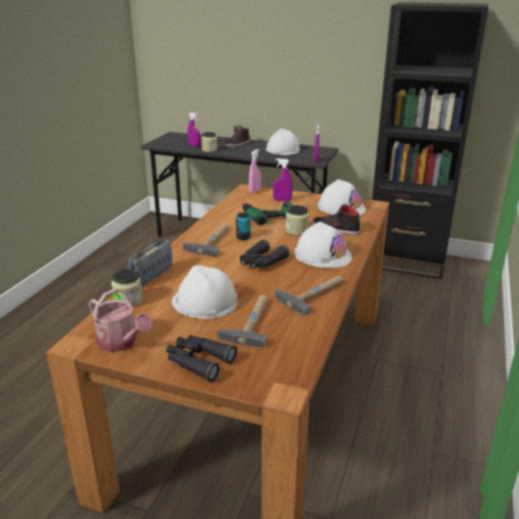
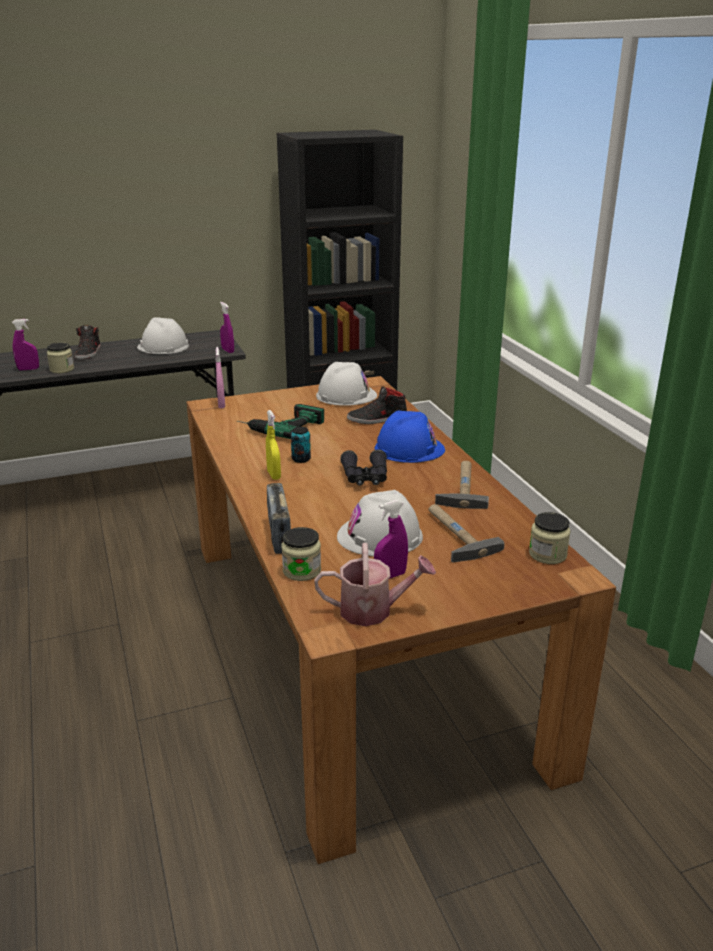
camera: 40 degrees left, 0 degrees up
(198, 361) = (472, 589): black binoculars -> none
(211, 241) = (274, 475): hammer -> yellow spray bottle
(282, 201) = (272, 406): purple spray bottle -> purple spray bottle (390, 576)
(297, 231) = (343, 433): jar -> jar (547, 554)
(322, 255) = (409, 449): white hard hat -> blue hard hat

